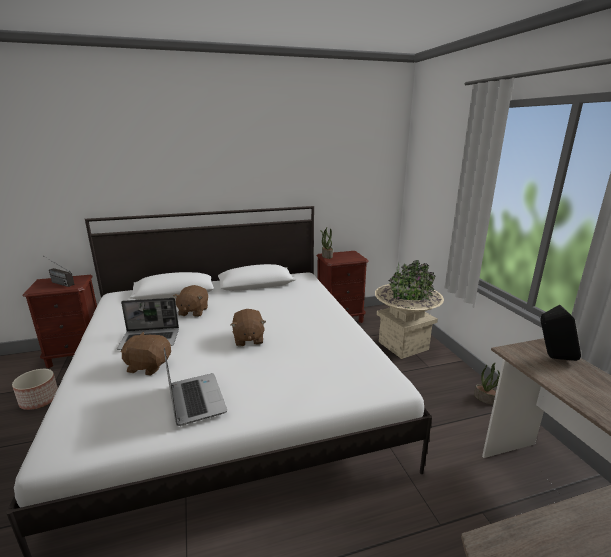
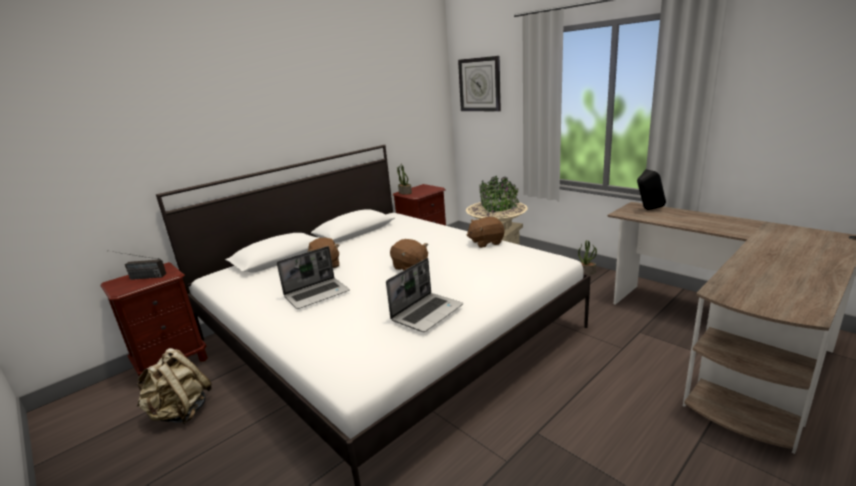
camera: 25 degrees left, 0 degrees up
(39, 400) = (180, 412): planter -> beige backpack
(148, 366) = (347, 309): brown plush toy -> brown plush toy (486, 242)
(195, 399) = (427, 313): laptop -> laptop turned 90 degrees clockwise
(429, 158) = (480, 84): none -> wall clock

